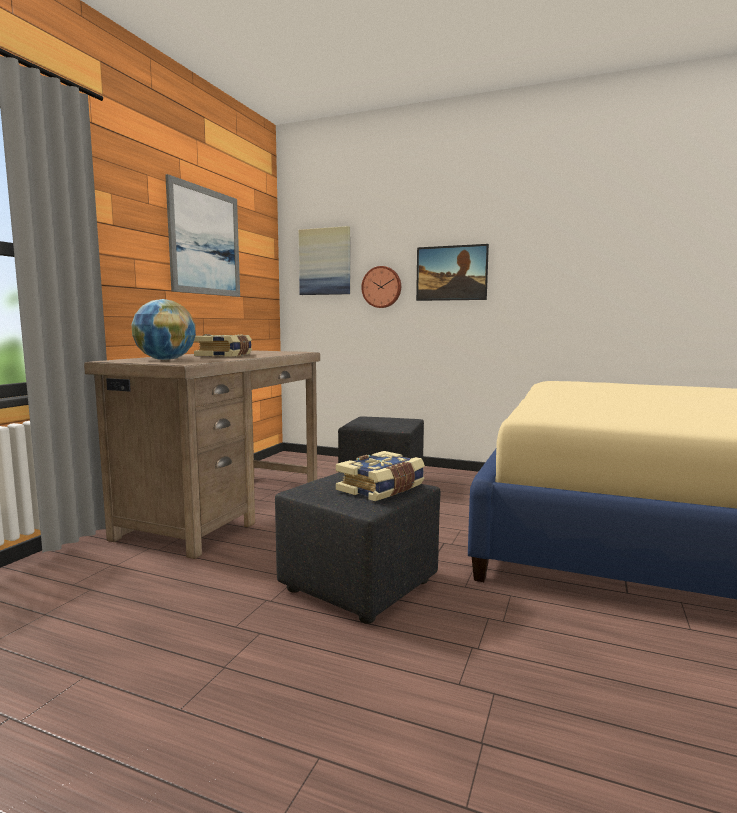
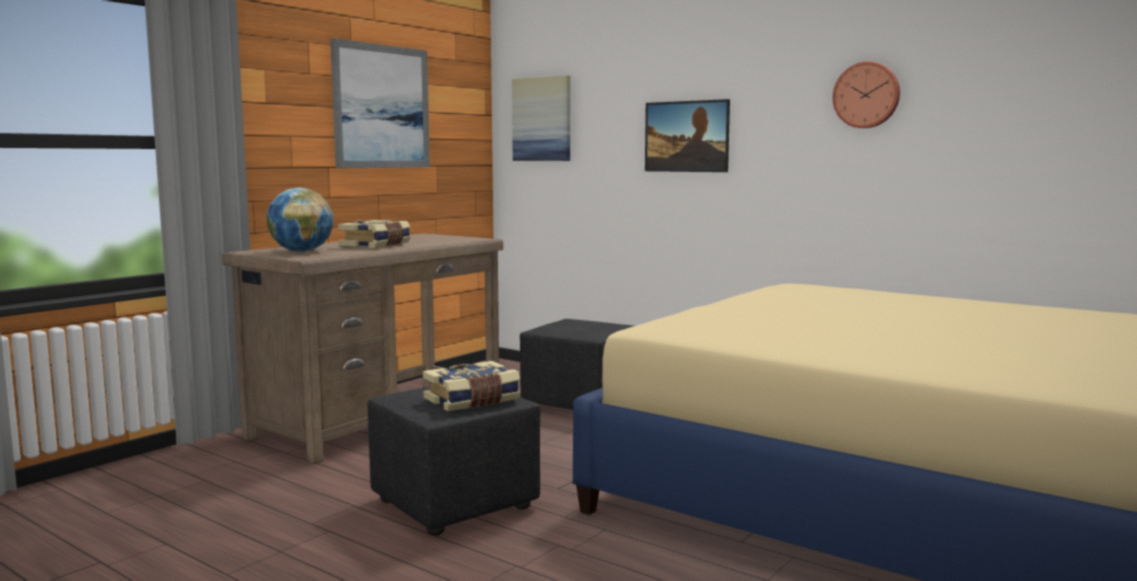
camera: 15 degrees right, 0 degrees up
(382, 287) = (606, 152): wall clock -> wall clock (867, 95)

